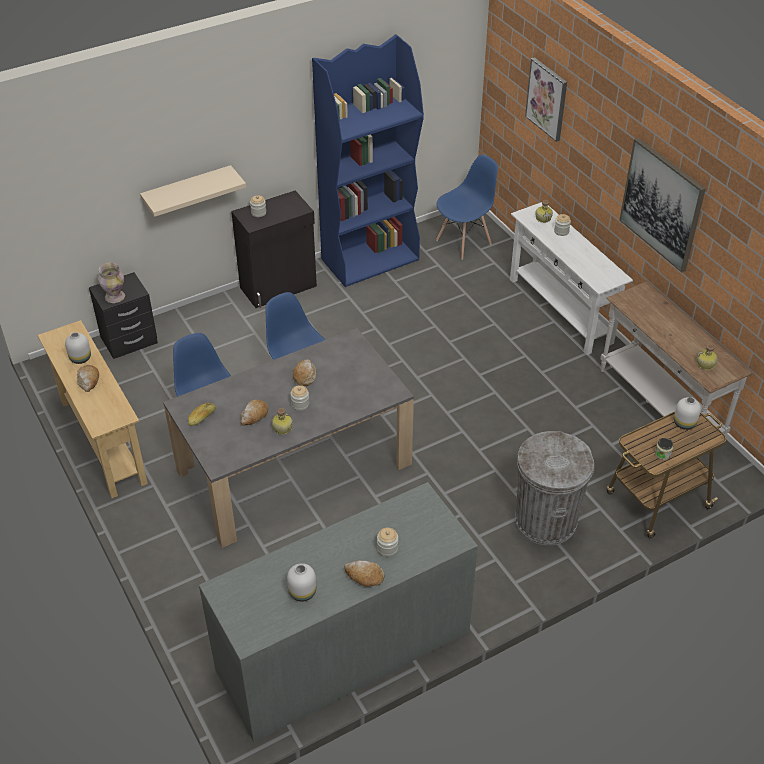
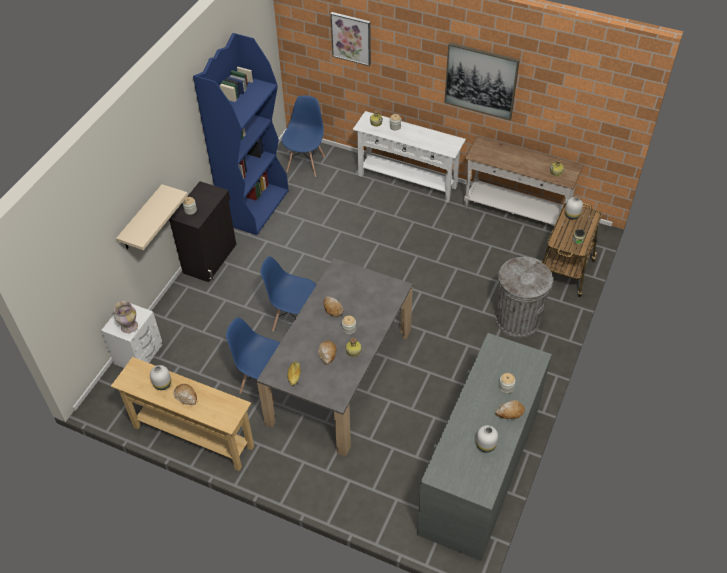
camera: 35 degrees left, 5 degrees up
(129, 340) = (138, 354): black nightstand -> white nightstand

